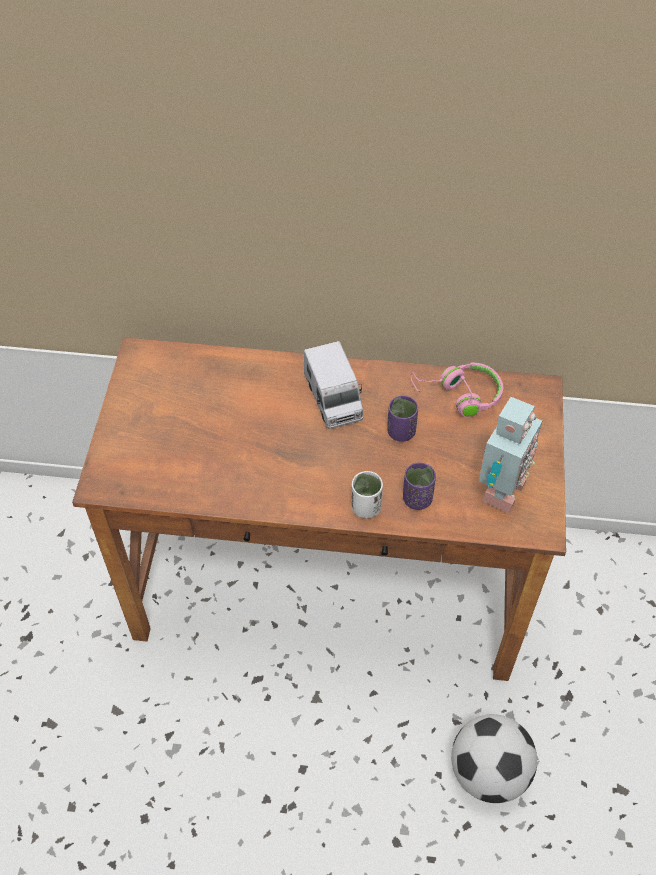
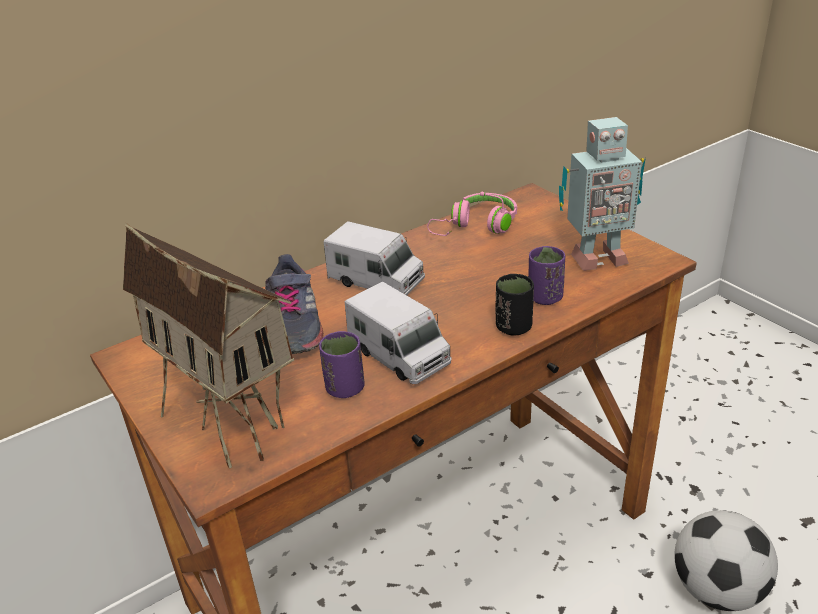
camera: 40 degrees left, 20 degrees down
(141, 454) = (232, 425): none -> toy house
(246, 400) = (294, 325): none -> grey shoe
(275, 474) = (399, 355): none -> toy truck
(366, 507) = (513, 327): white cup -> black cup
(401, 432) = (466, 269): purple cup -> purple cup (345, 388)
(499, 491) = (595, 258): toy robot -> toy robot turned 90 degrees clockwise

